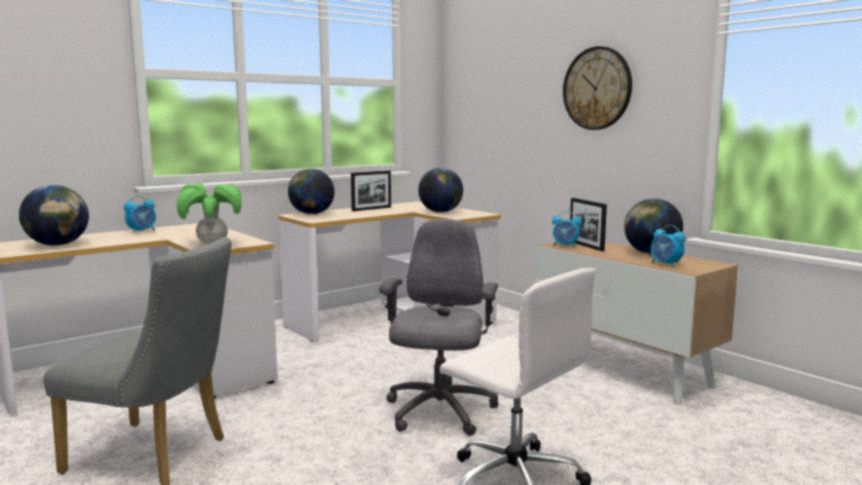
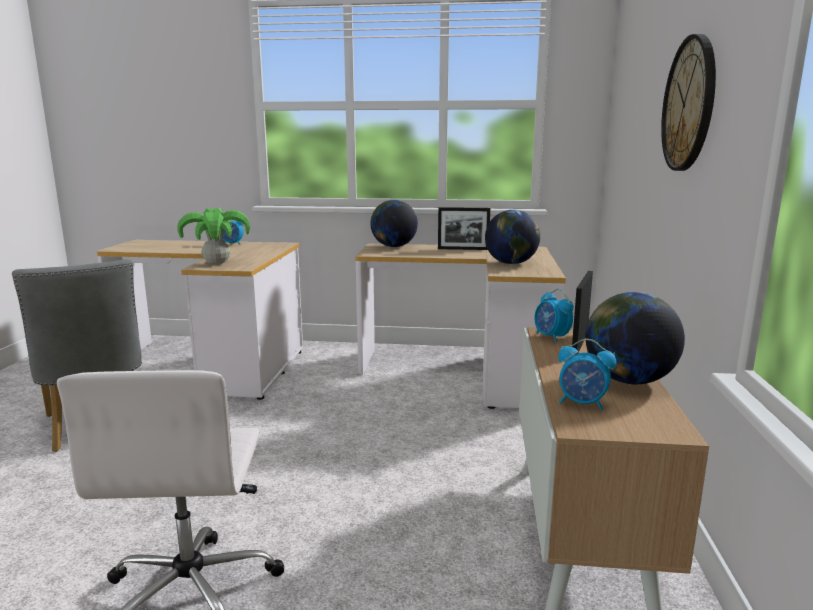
camera: 45 degrees right, 5 degrees up
(58, 245) = (155, 247): globe -> none
(439, 412) = (298, 485): grey office chair -> none
(665, 264) = (582, 404): alarm clock -> alarm clock turned 75 degrees counterclockwise

